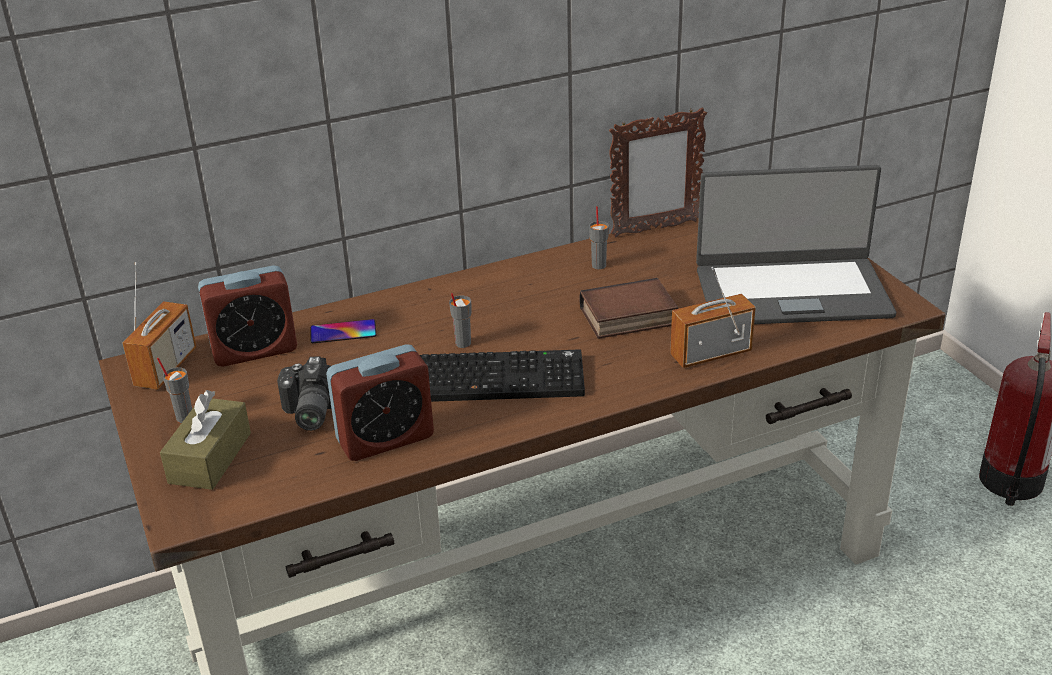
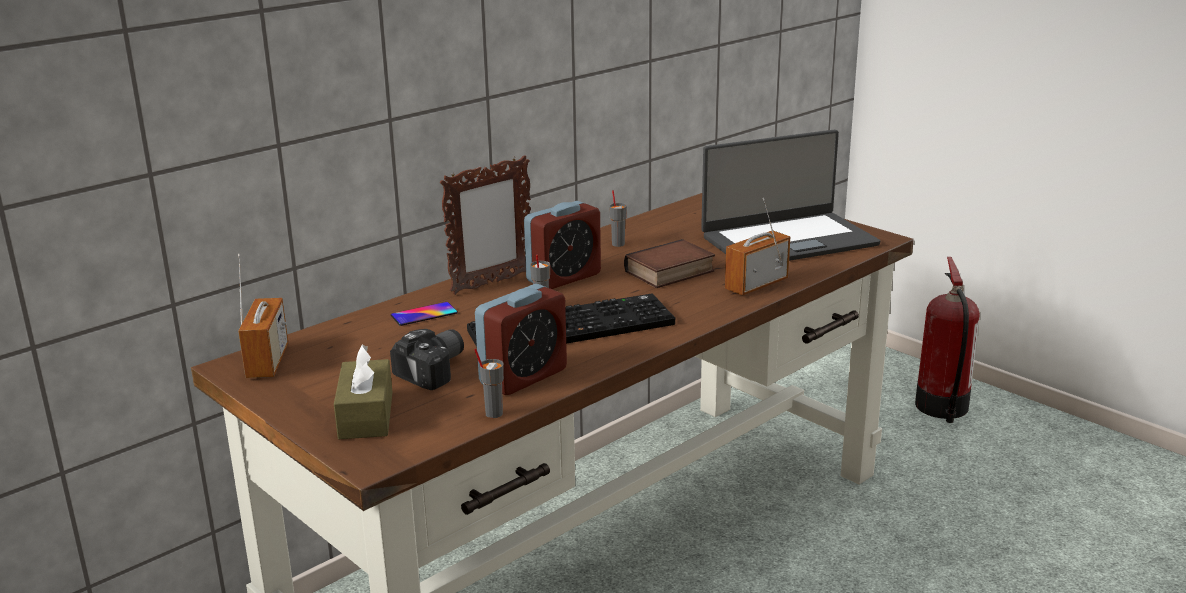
camera: 20 degrees left, 10 degrees down
(184, 417) = (316, 392): grey cup -> grey cup (493, 413)
(254, 350) = (347, 338): alarm clock -> alarm clock (563, 278)
(308, 412) = (436, 371): camera -> camera turned 120 degrees counterclockwise
(654, 229) = (646, 217): picture frame -> picture frame (491, 283)

